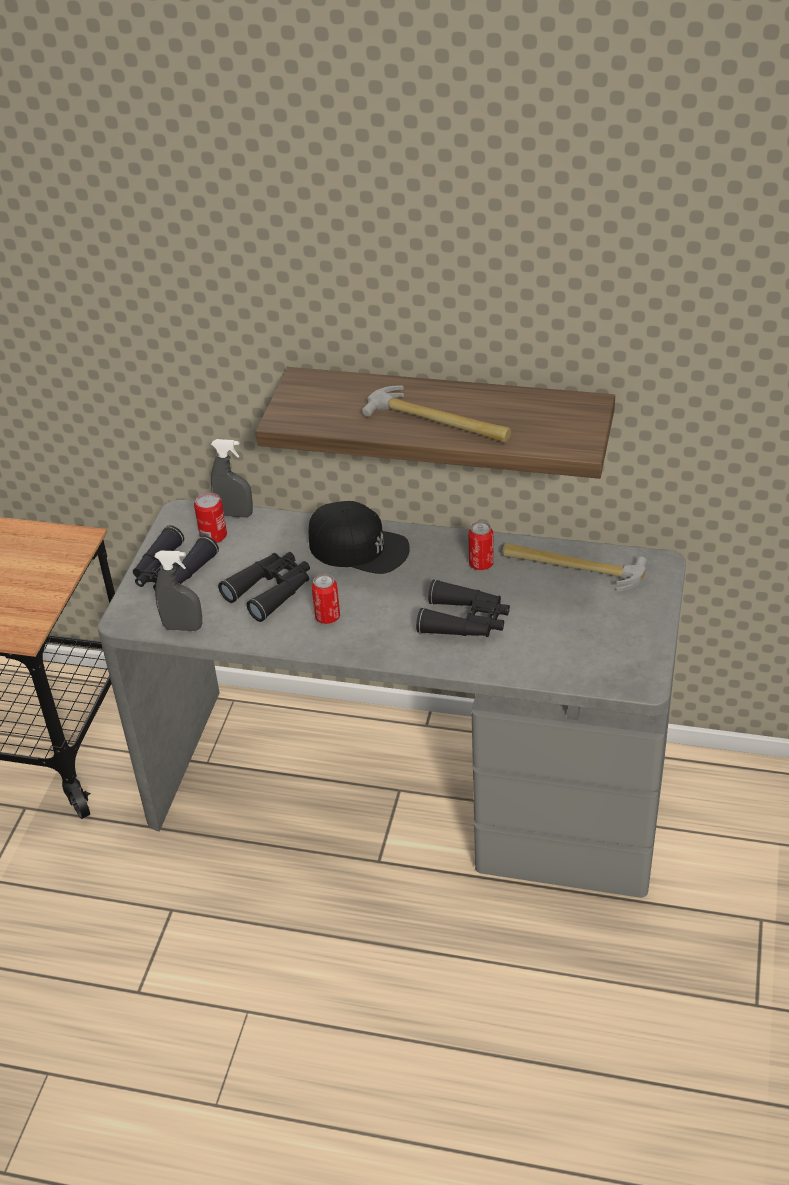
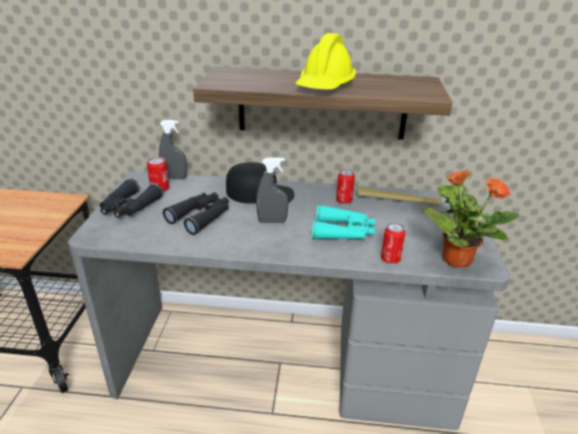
camera: 10 degrees left, 10 degrees down
(183, 627) = (135, 240): grey spray bottle -> grey spray bottle (272, 221)
(327, 617) = (243, 231): can -> can (390, 259)
(438, 422) = (325, 85): hammer -> yellow hard hat
(465, 621) = (343, 232): black binoculars -> turquoise binoculars
(605, 670) = (455, 259): none -> potted plant

